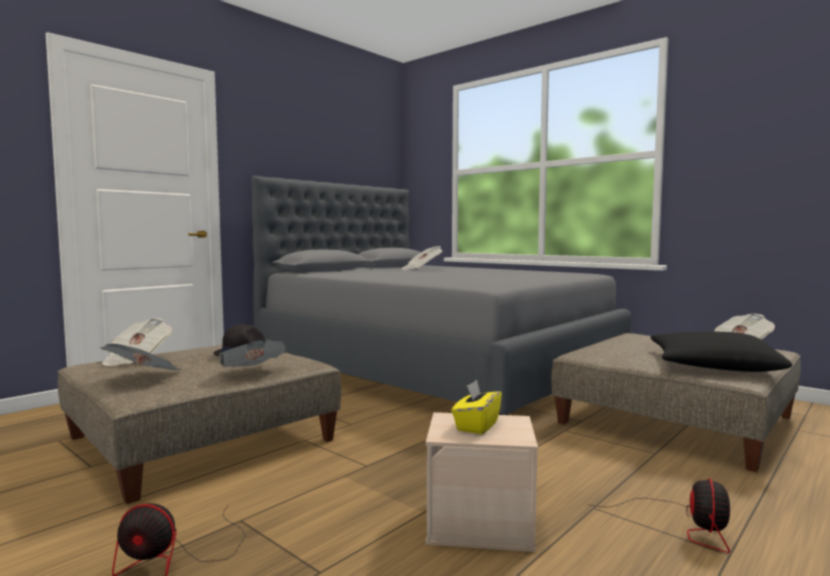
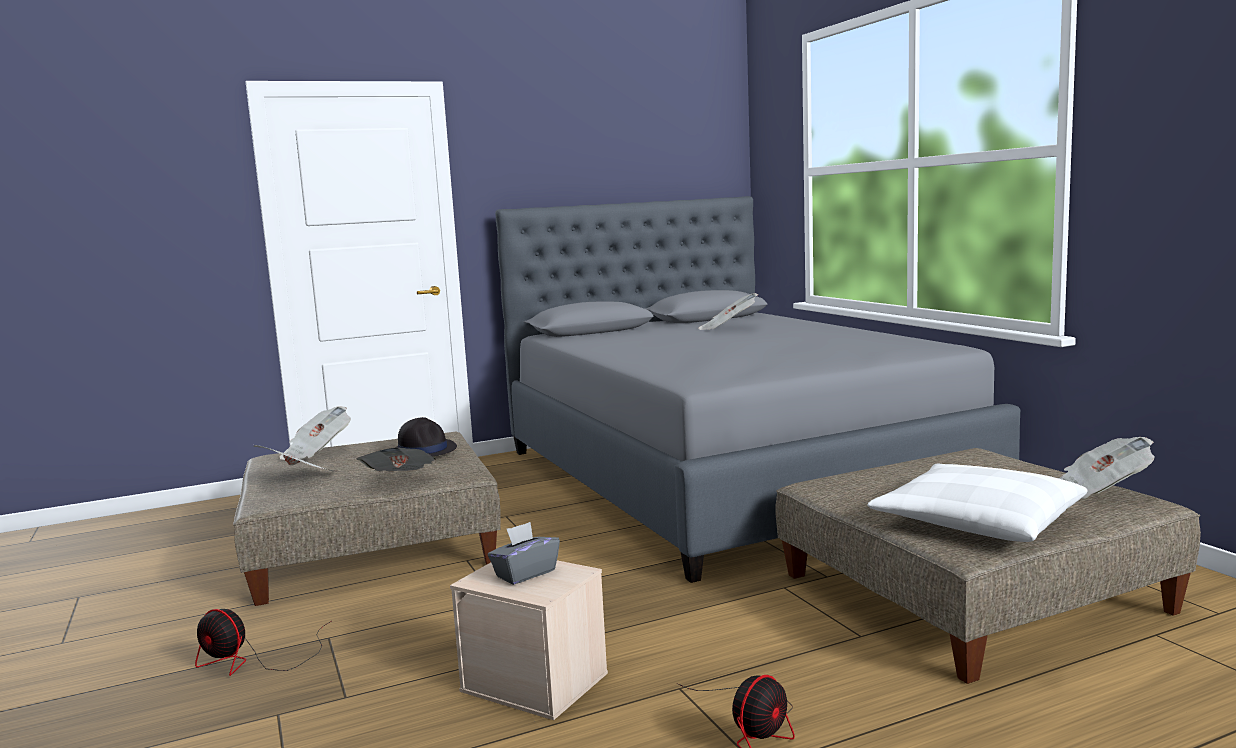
camera: 25 degrees right, 5 degrees up
(476, 425) = (525, 573): yellow tissue box -> grey tissue box
(712, 366) = (977, 521): black pillow -> white pillow

